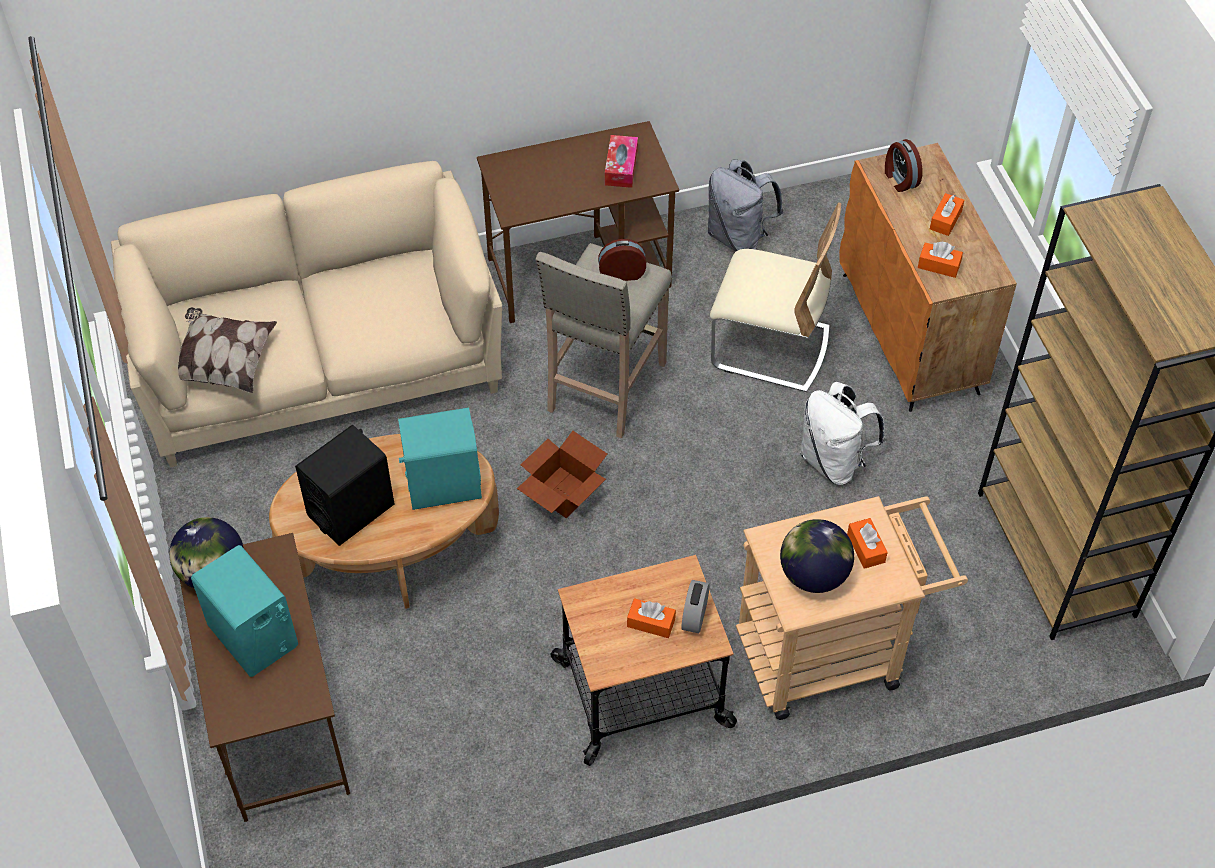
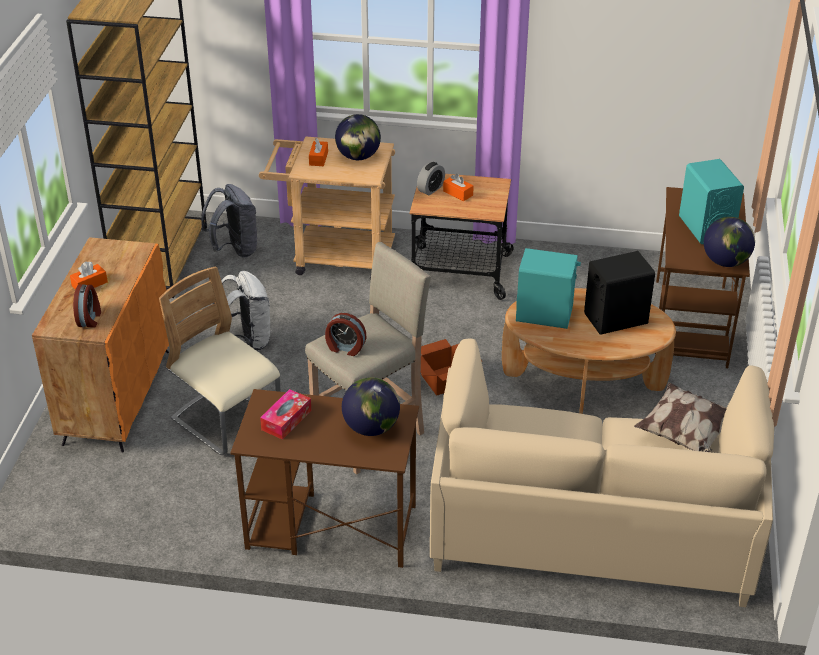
camera: 155 degrees left, 15 degrees down
(533, 187) = (371, 427): none -> globe
(738, 237) = (176, 510): grey backpack -> grey backpack (234, 249)
(938, 265) = (127, 260): orange tissue box -> none

